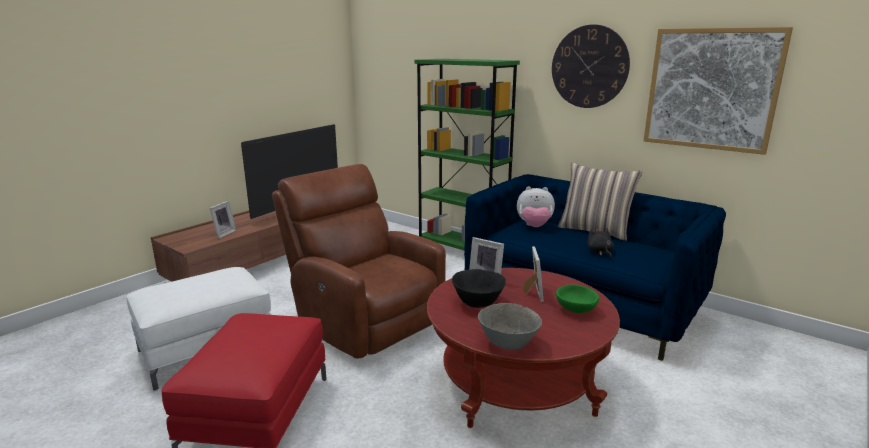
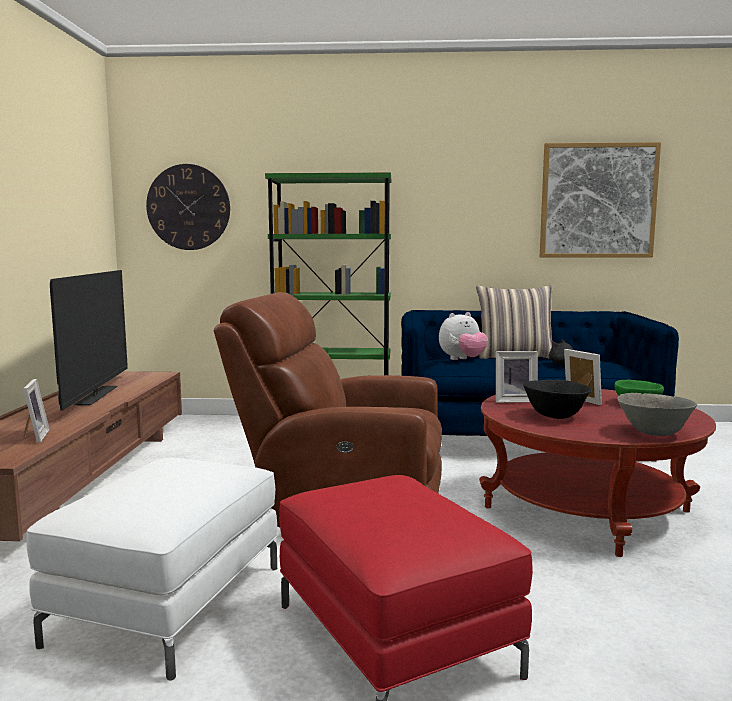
camera: 35 degrees left, 10 degrees down
(589, 67) = (473, 183): wall clock -> wall clock (188, 207)

